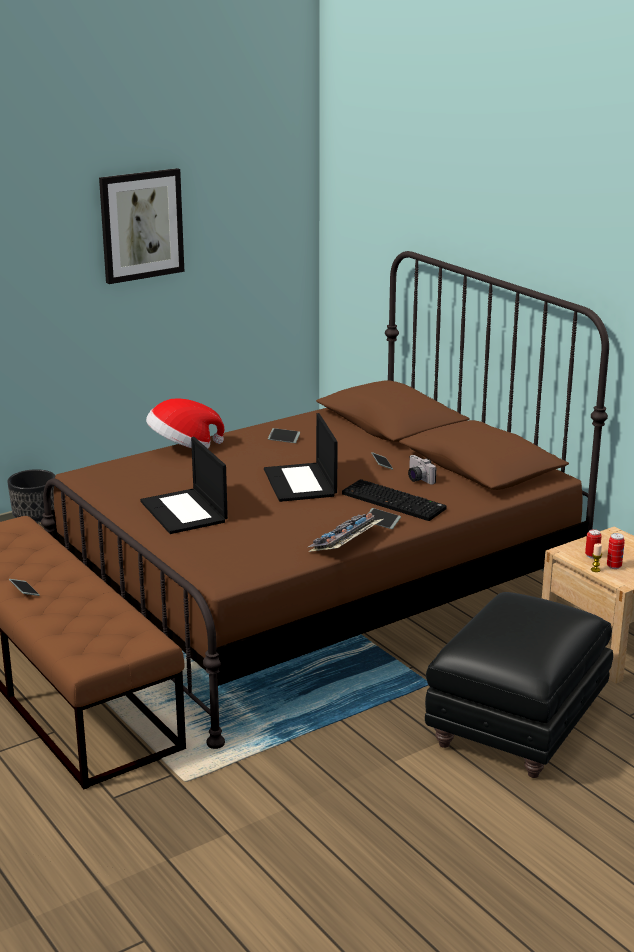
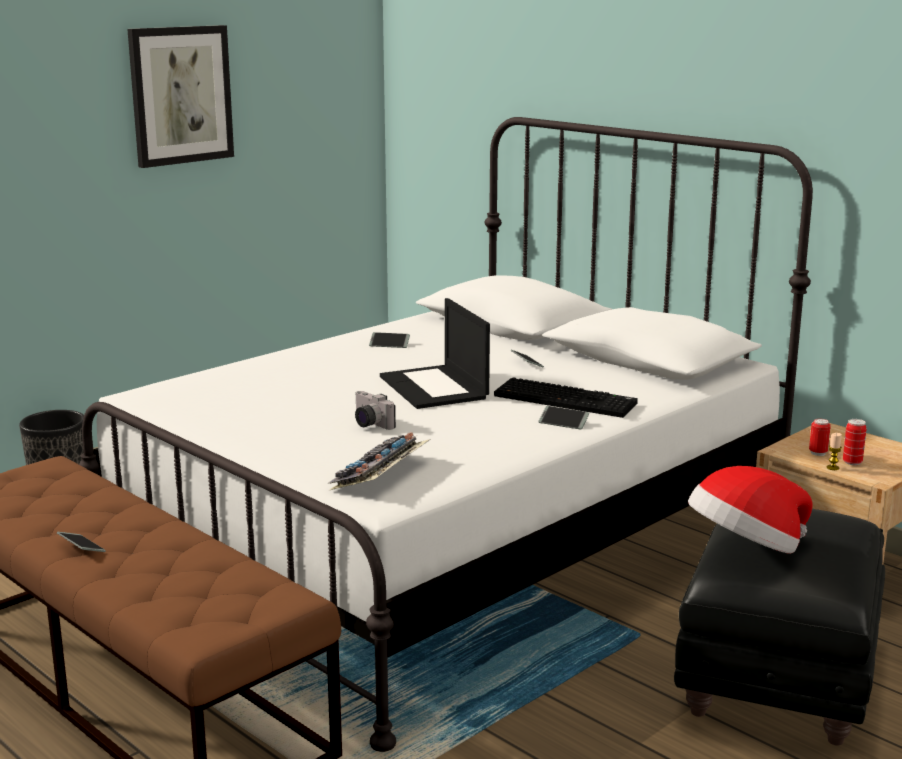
camera: 10 degrees left, 5 degrees down
(183, 447) = (263, 359): hat -> hat (745, 549)
(185, 512) = (295, 428): laptop -> none
(317, 598) = (451, 543): brown bed -> white bed
(346, 542) = (530, 448): keyboard -> keyboard (380, 475)
(417, 479) = (580, 375): camera -> camera (368, 424)

